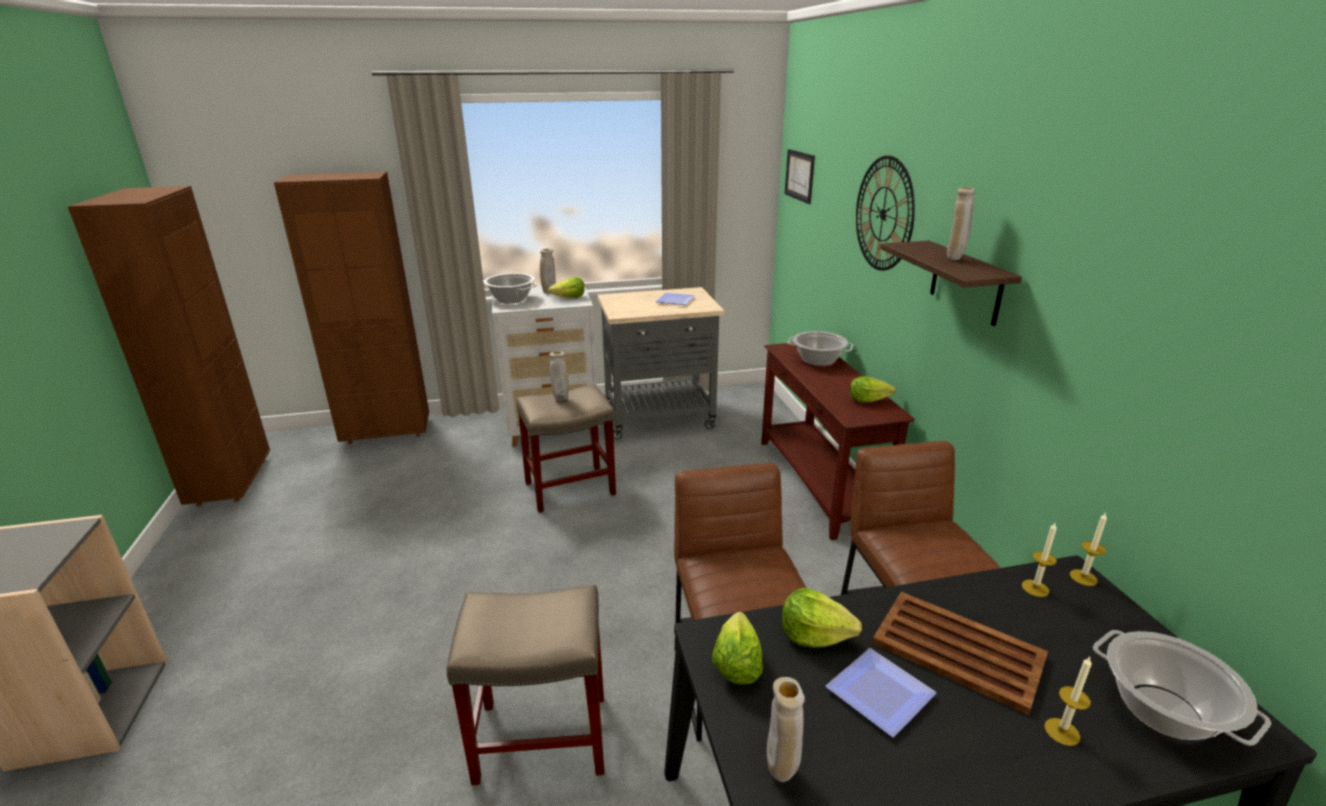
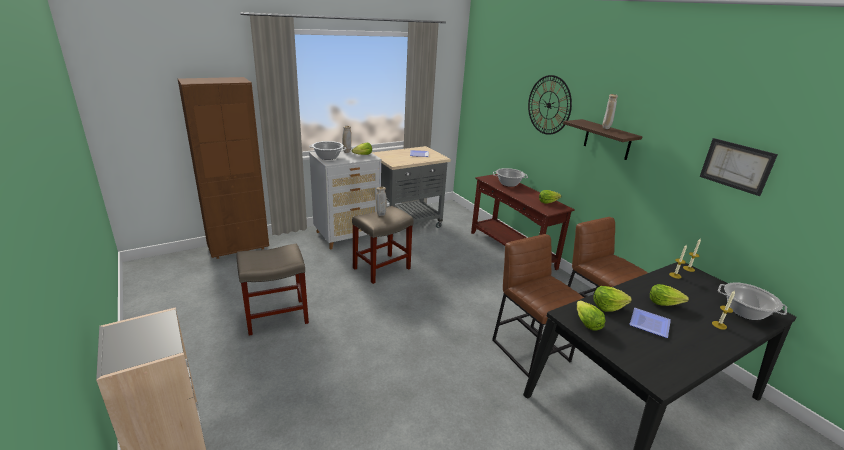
camera: 20 degrees left, 0 degrees up
(232, 482) = (149, 292): brown cabinet -> none
(539, 738) = (453, 393): beige stool -> beige stool (275, 317)
(781, 771) = (636, 358): beige vase -> none
(800, 175) = (481, 82): picture -> picture (736, 166)
(956, 649) = (664, 303): brown tray -> lettuce

